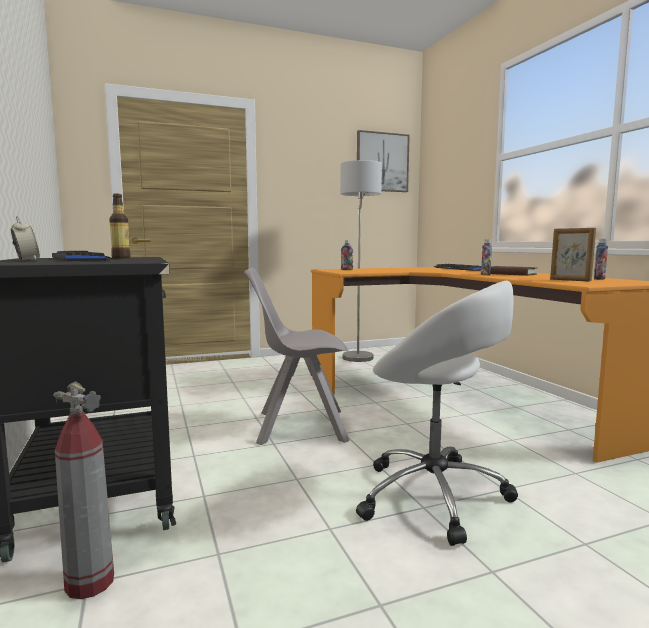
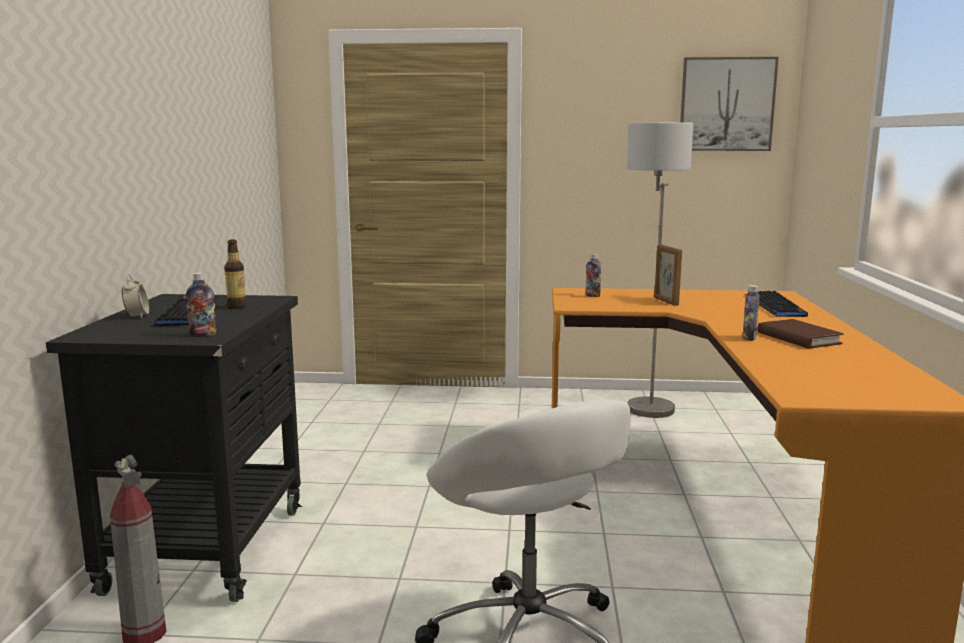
camera: 25 degrees right, 5 degrees up
(298, 427) = (464, 509): grey chair -> none
(570, 280) = (824, 377): picture frame -> picture frame (665, 301)
(599, 279) = (890, 378): bottle -> bottle (203, 335)

